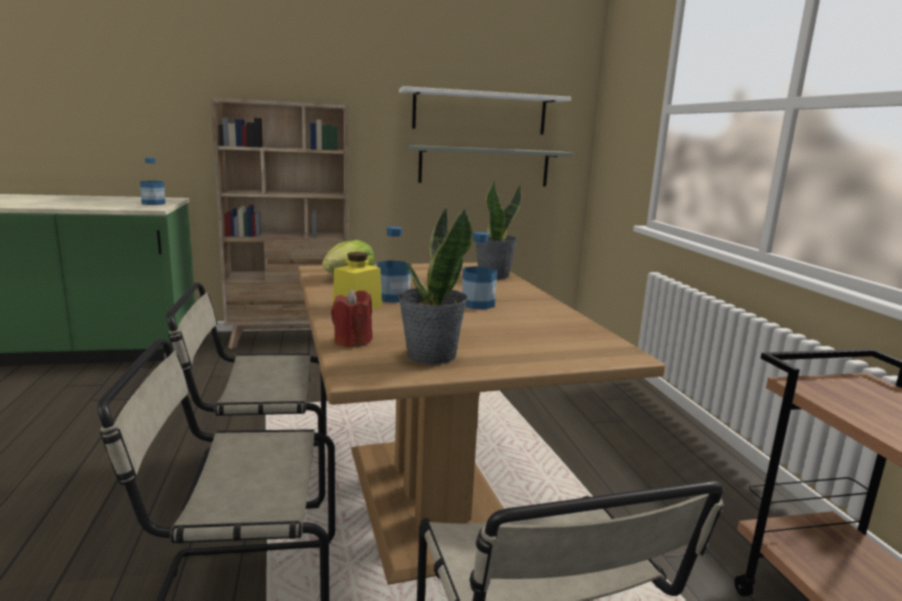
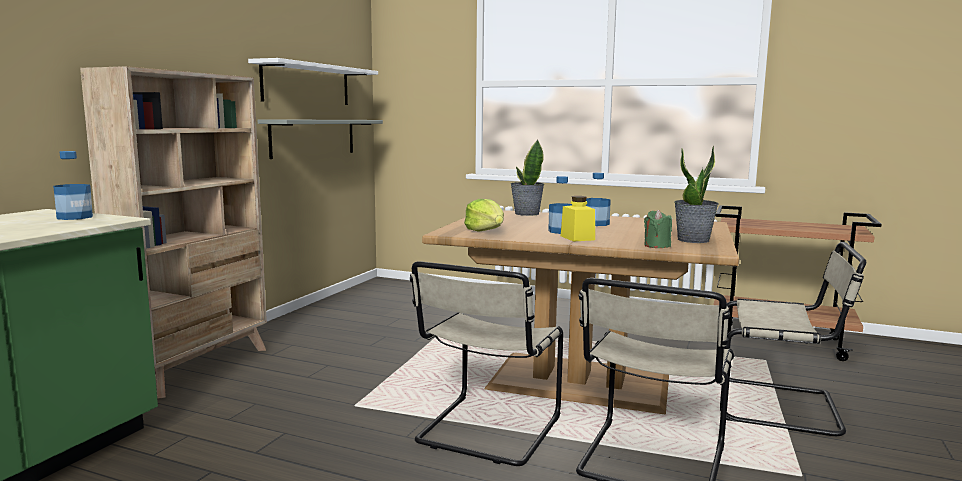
camera: 55 degrees left, 5 degrees down
(352, 341) = (656, 246): red candle -> green candle

